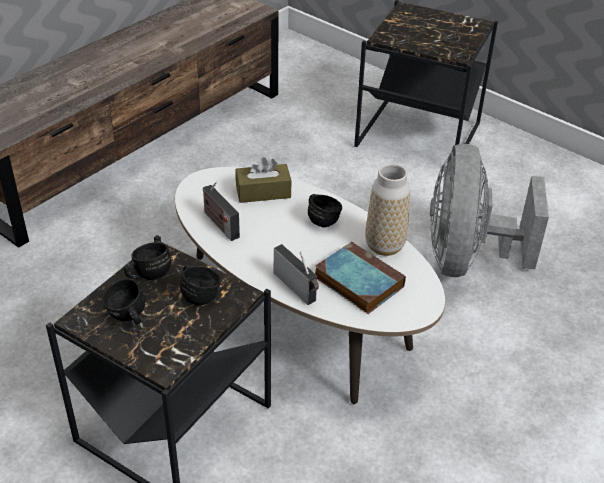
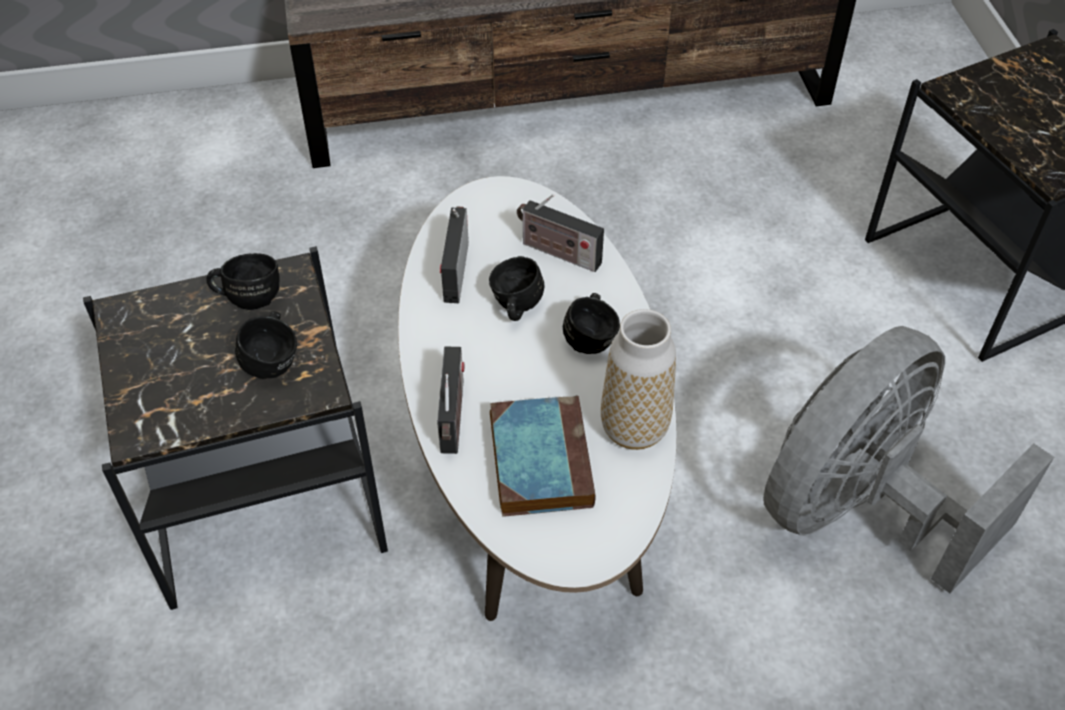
camera: 40 degrees right, 10 degrees up
(127, 318) = (167, 342): black mug -> black mug (514, 307)
(263, 192) = (557, 252): brown tissue box -> radio

